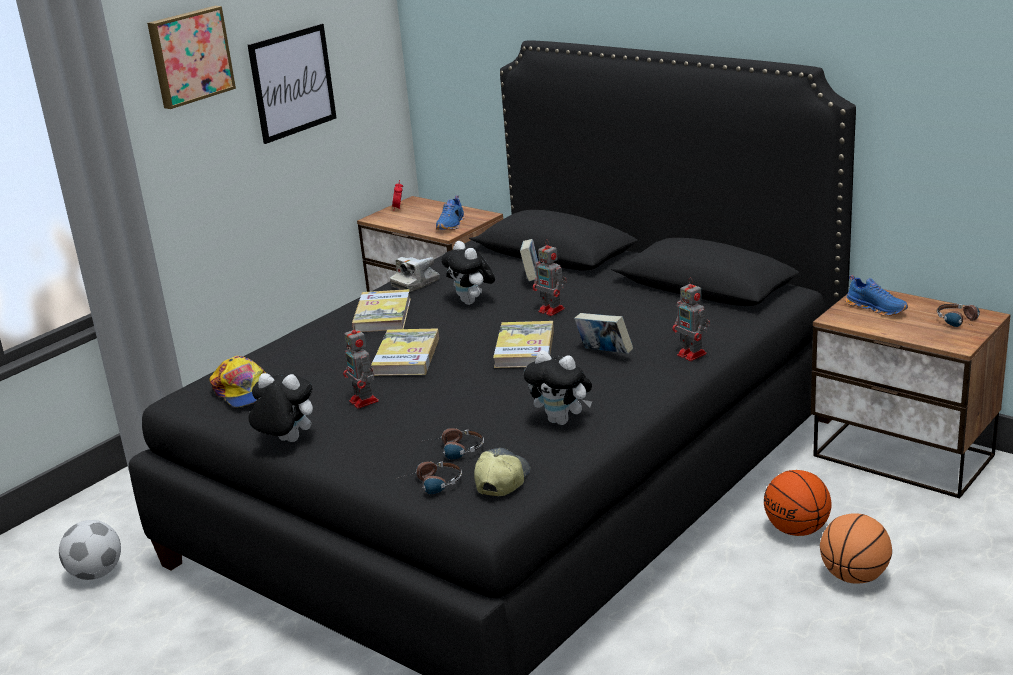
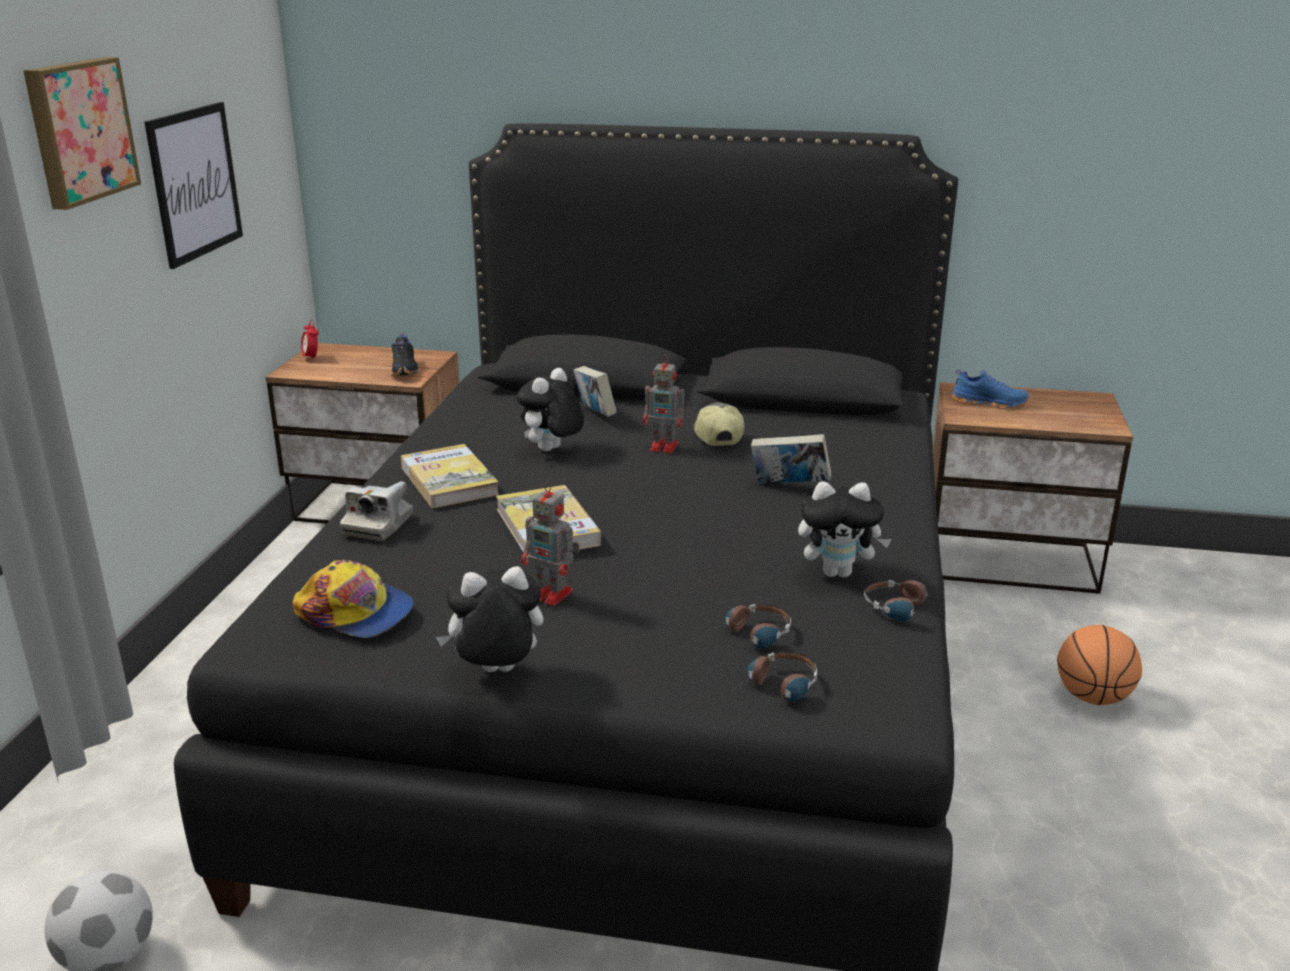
camera: 30 degrees left, 0 degrees up
(415, 283) = (450, 438): camera -> camera (378, 525)
(451, 225) = (405, 370): blue shoe -> black shoe
(472, 302) = (551, 450): plush toy -> plush toy turned 90 degrees clockwise
(501, 481) = (860, 663): cap -> cap (716, 436)
(524, 348) = (688, 494): book -> none
(693, 355) = (888, 473): toy robot -> none
(797, 530) = (990, 660): basketball -> none
(961, 322) = (1082, 405): headphones -> headphones (905, 610)

